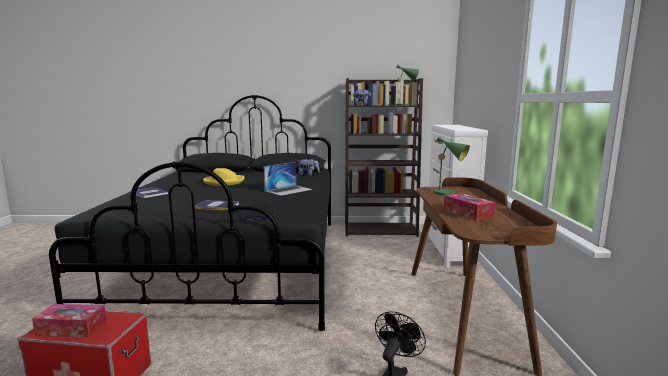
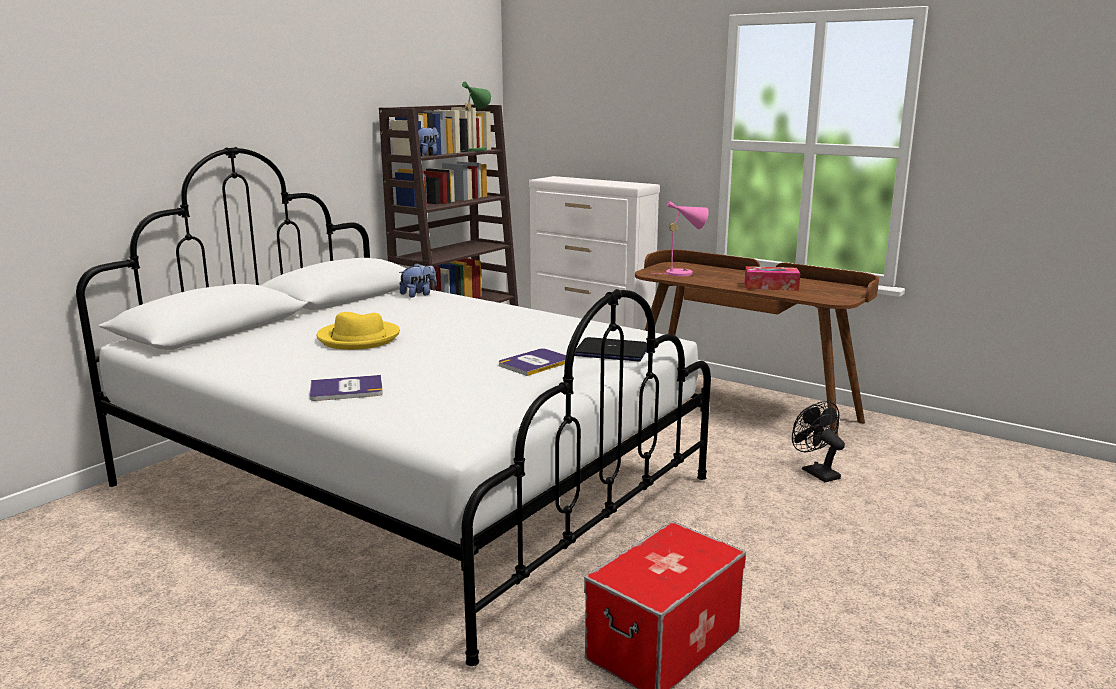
camera: 55 degrees left, 5 degrees up
(71, 328) = (669, 573): tissue box -> none
(236, 262) = (410, 482): black bed -> white bed
(288, 190) = (505, 319): laptop -> none
(447, 193) = (683, 273): green table lamp -> pink table lamp

